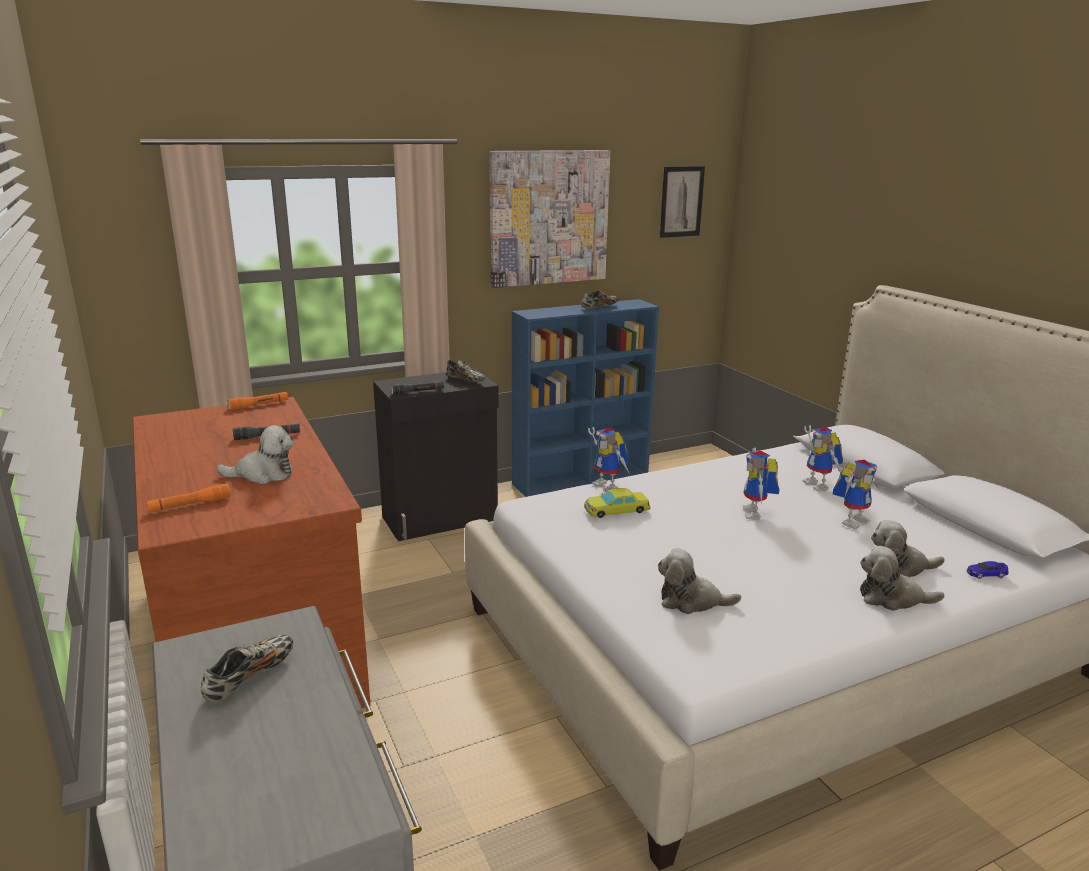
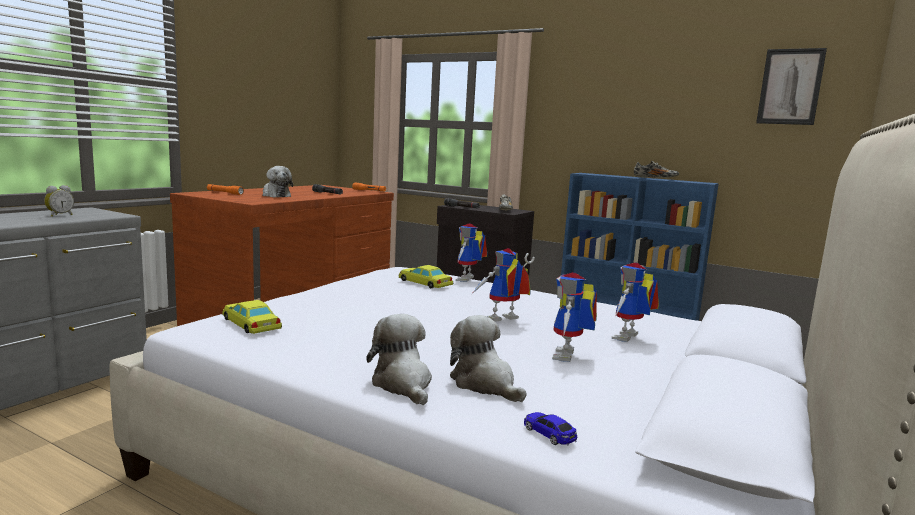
camera: 55 degrees right, 10 degrees down
(250, 677) = (59, 215): shoe -> alarm clock
(548, 218) = (628, 96): picture -> none
(691, 601) = (303, 316): plush toy -> none
(706, 634) = (251, 323): none -> yellow toy car
(852, 520) = (569, 357): toy robot -> toy robot turned 90 degrees clockwise

